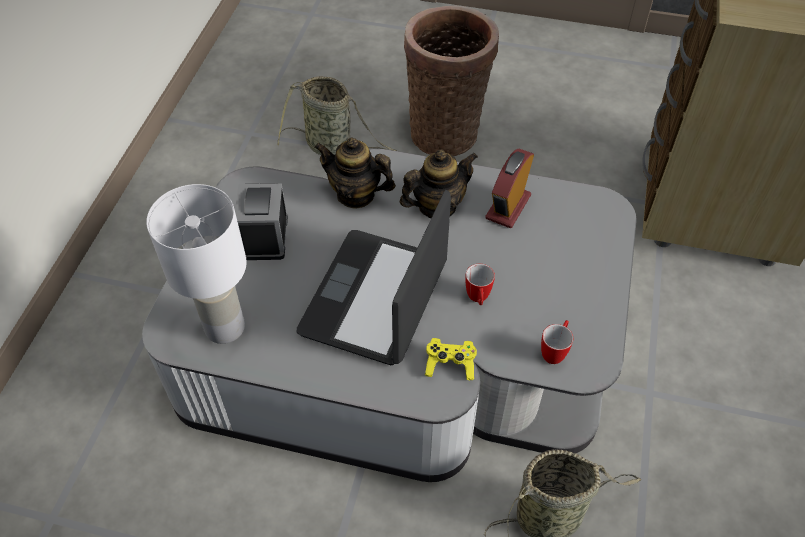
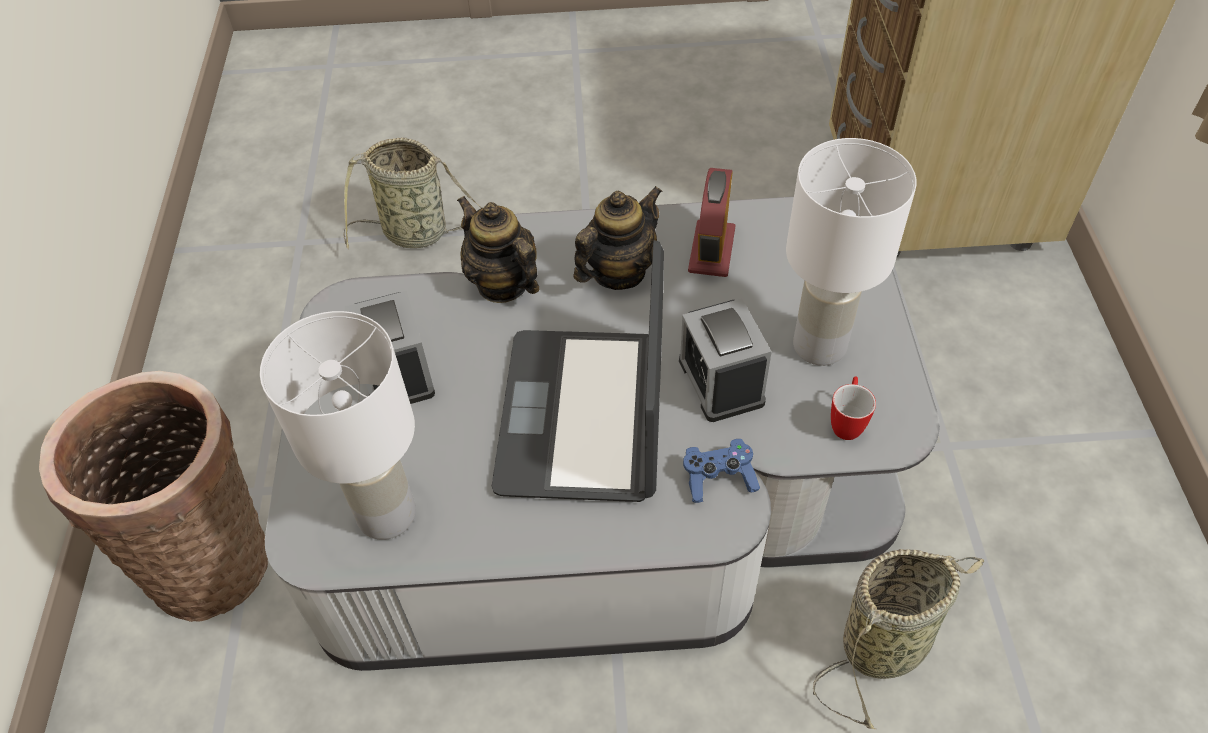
camera: 15 degrees left, 0 degrees up
(356, 194) = (503, 283): teapot -> teapot turned 45 degrees clockwise
(446, 130) = (565, 177): basket -> basket (212, 556)
(450, 364) = (718, 478): yellow game controller -> blue game controller
(478, 299) = (721, 381): mug -> alarm clock
(558, 294) = (821, 346): none -> white table lamp

